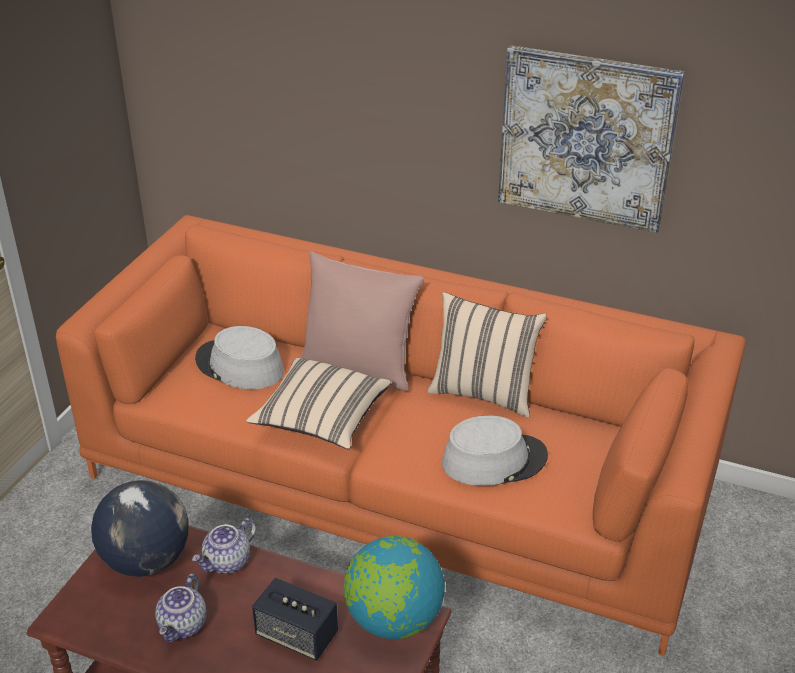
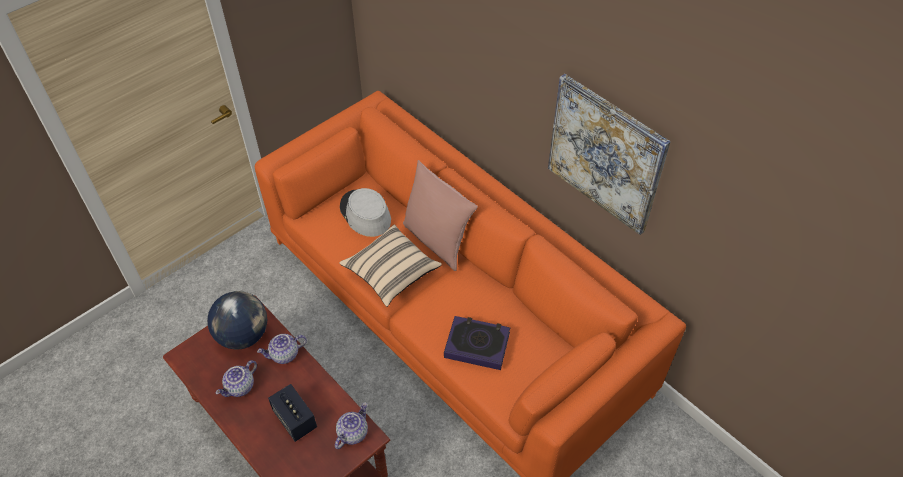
camera: 25 degrees right, 15 degrees up
(393, 620) = (352, 432): globe -> teapot
(484, 393) = (503, 290): beige pillow -> none
(494, 460) = (477, 345): grey hat -> book

